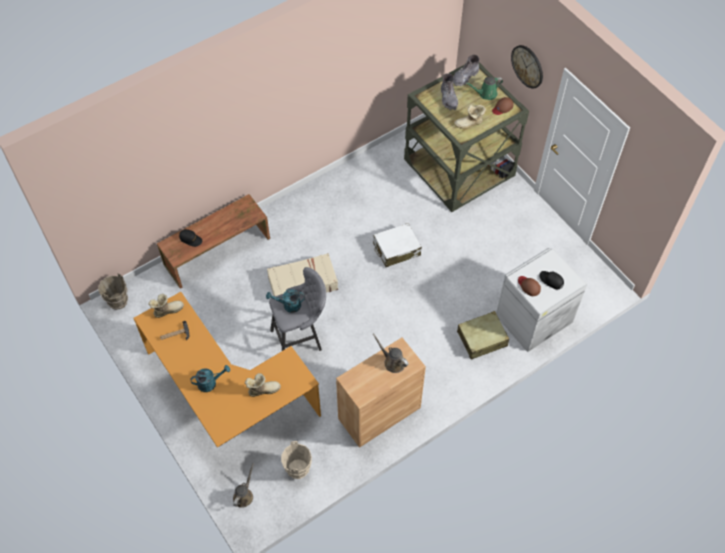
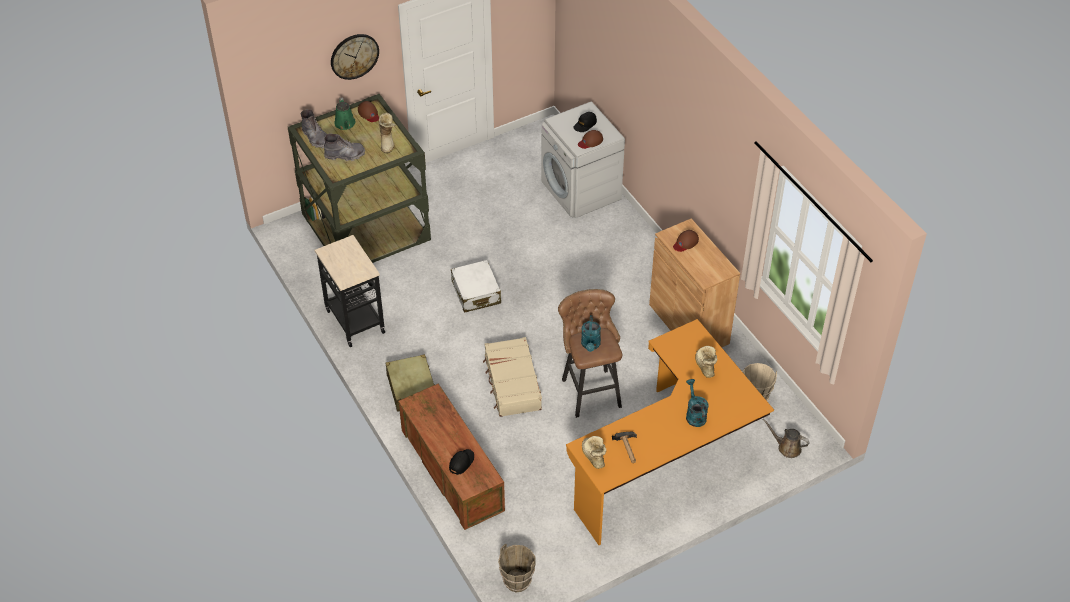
camera: 85 degrees left, 10 degrees down
(302, 338) = (589, 387): grey stool -> brown stool
(357, 173) = (354, 321): none -> cart
(392, 362) = (685, 242): brown watering can -> brown cap
(482, 339) = (603, 232): beige suitcase -> beige suitcase (411, 389)

